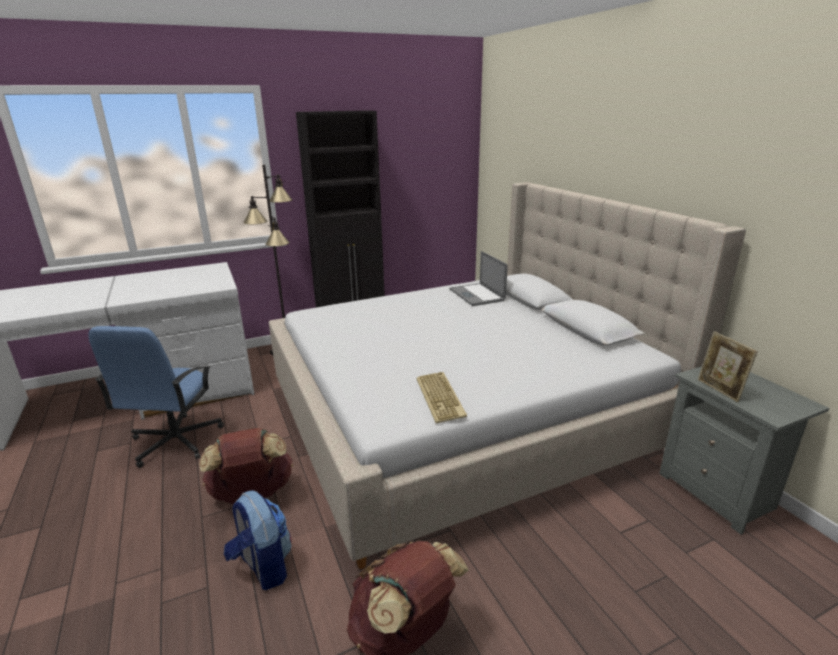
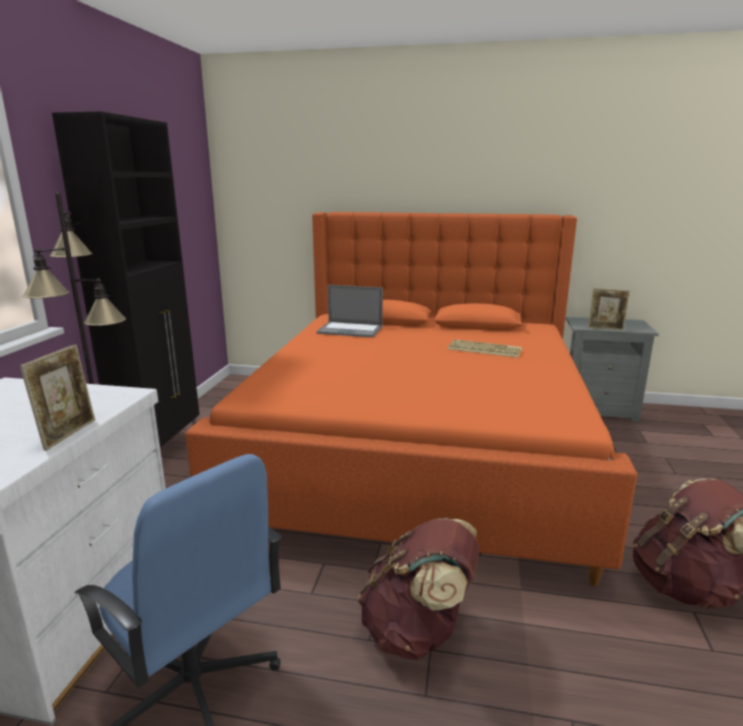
camera: 55 degrees left, 5 degrees down
(168, 295) = (68, 434): none -> picture frame
(263, 567) = (560, 657): backpack -> none
(441, 397) = (545, 391): keyboard -> keyboard (485, 349)
(464, 418) = (420, 452): beige bed -> orange bed

